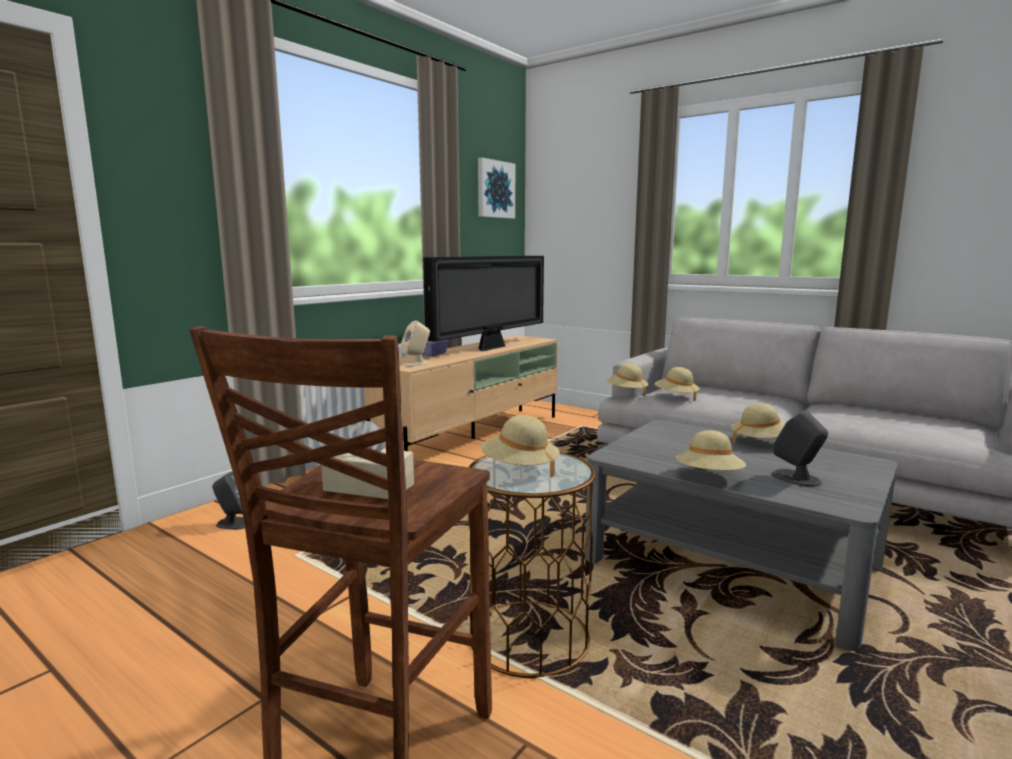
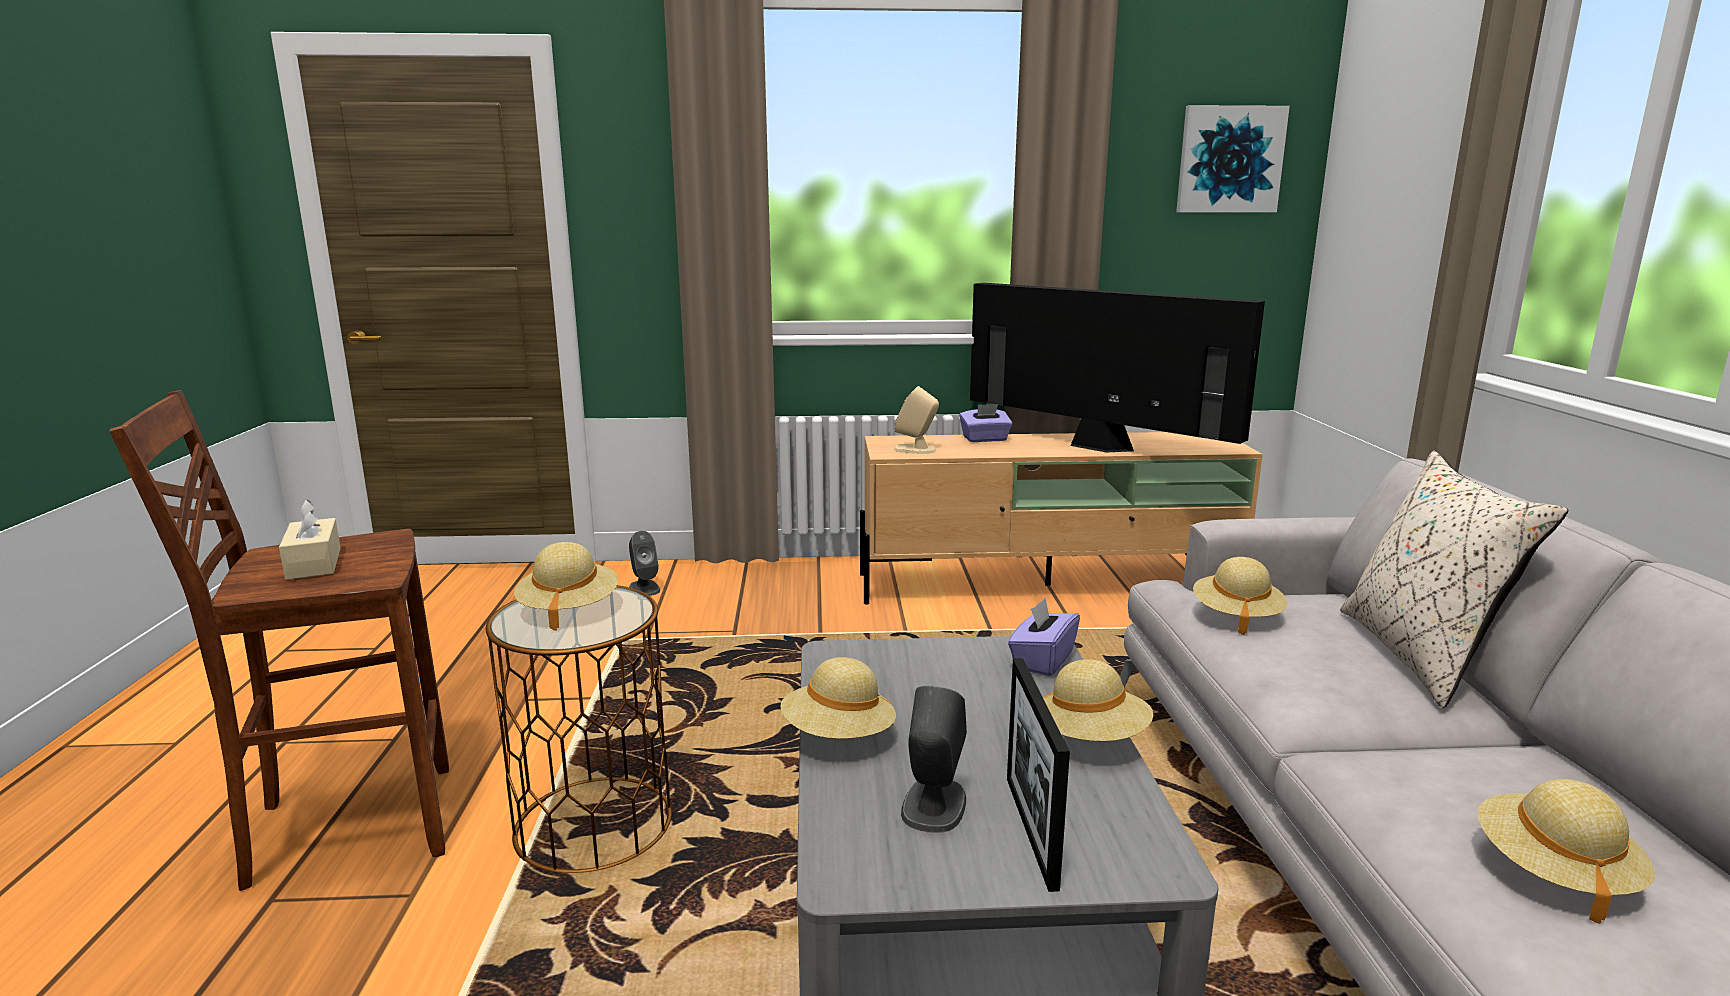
camera: 50 degrees right, 5 degrees up
(491, 348) = (1095, 446): television -> television turned 135 degrees counterclockwise
(626, 392) = (1183, 580): beige hat -> beige hat (1553, 872)
(677, 428) = (1042, 660): none -> purple tissue box
(743, 391) = (1421, 656): none -> beige pillow
(830, 470) = (1031, 830): none -> picture frame

